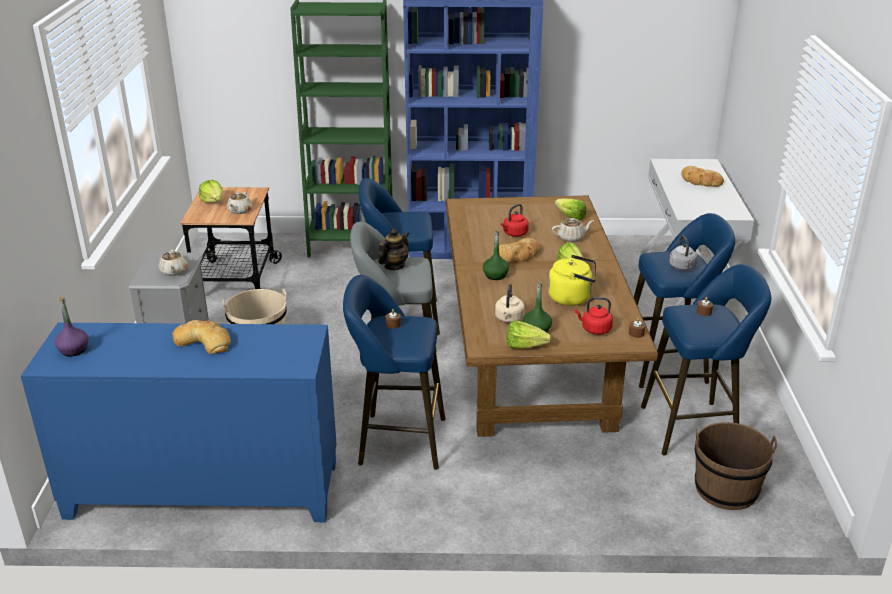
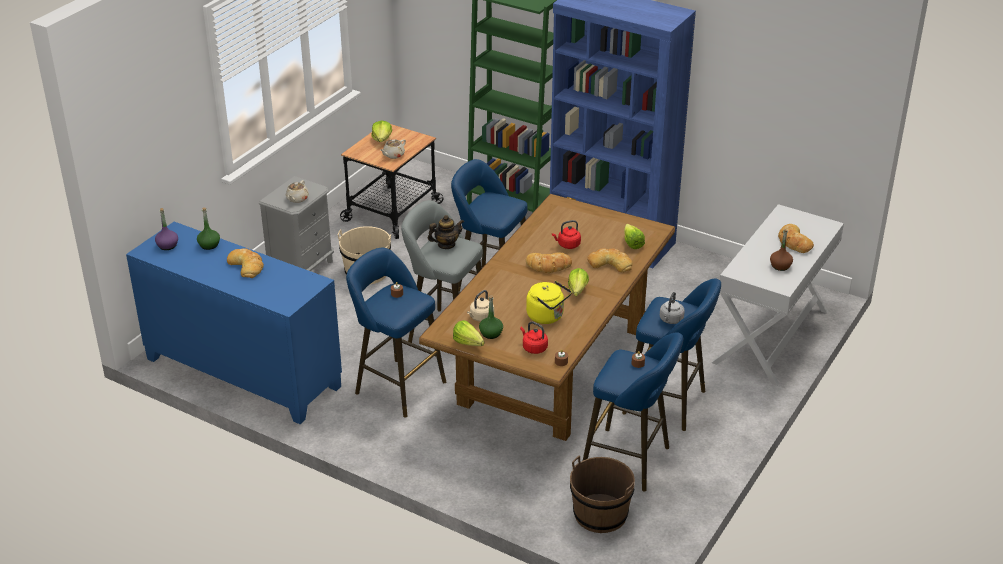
camera: 30 degrees right, 5 degrees up
(495, 275) = (511, 278): green bottle -> green bottle (209, 245)
(571, 237) = (610, 263): beige teapot -> bread
(715, 200) = (780, 266): none -> brown bottle

